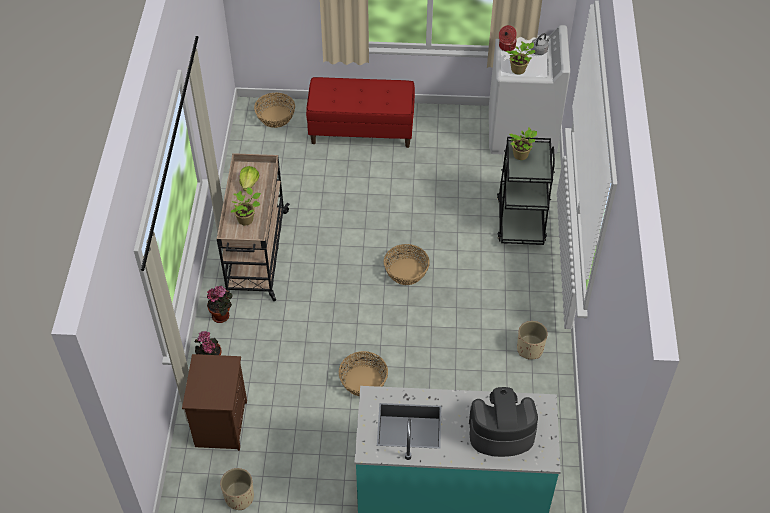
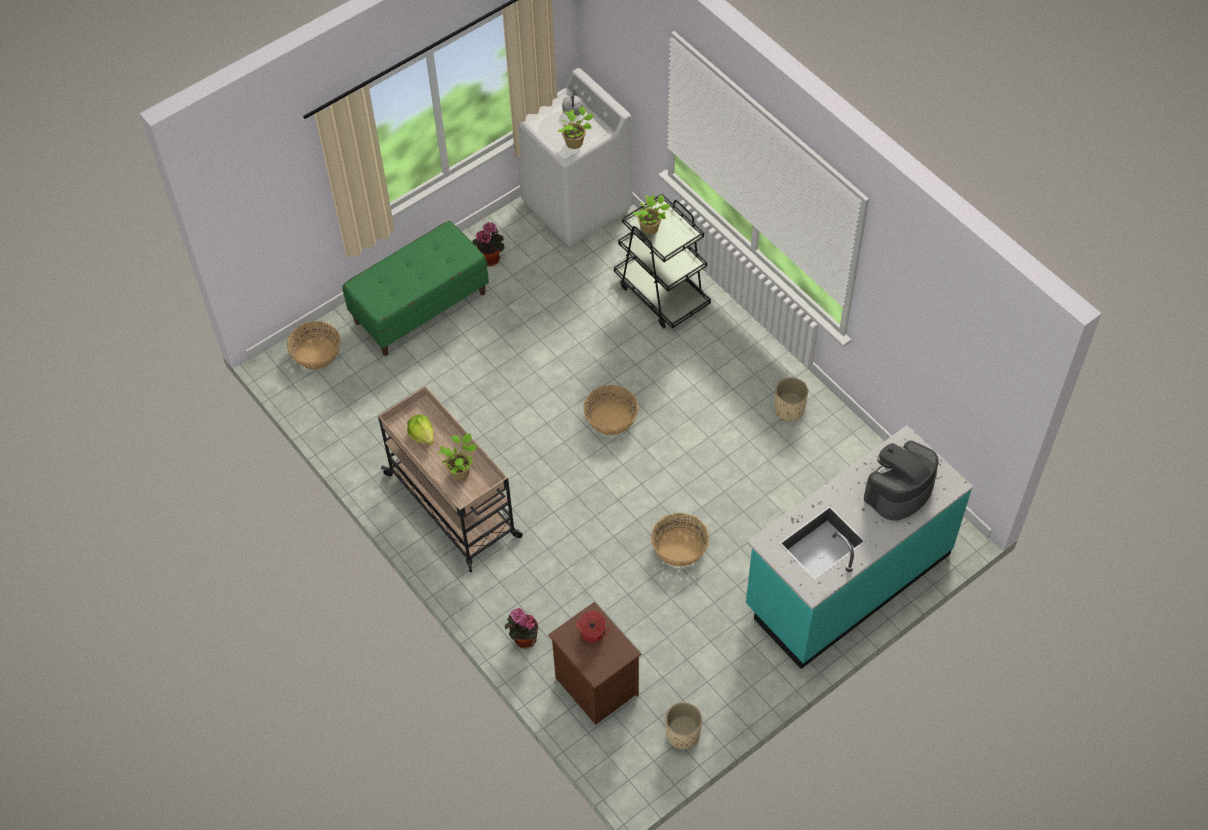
camera: 40 degrees left, 5 degrees up
(222, 315) = (486, 588): potted plant -> potted plant (491, 257)
(361, 130) = (420, 307): red bench -> green bench
(506, 46) = (538, 125): cooking pot -> cooking pot (592, 633)

